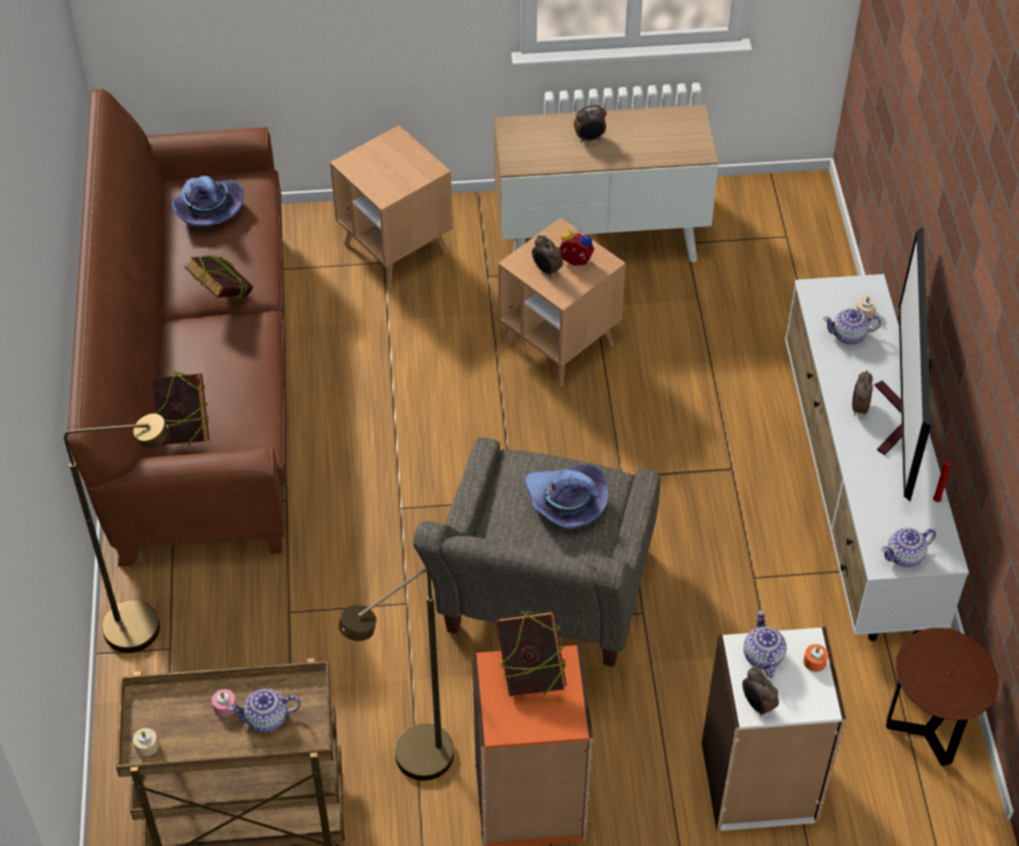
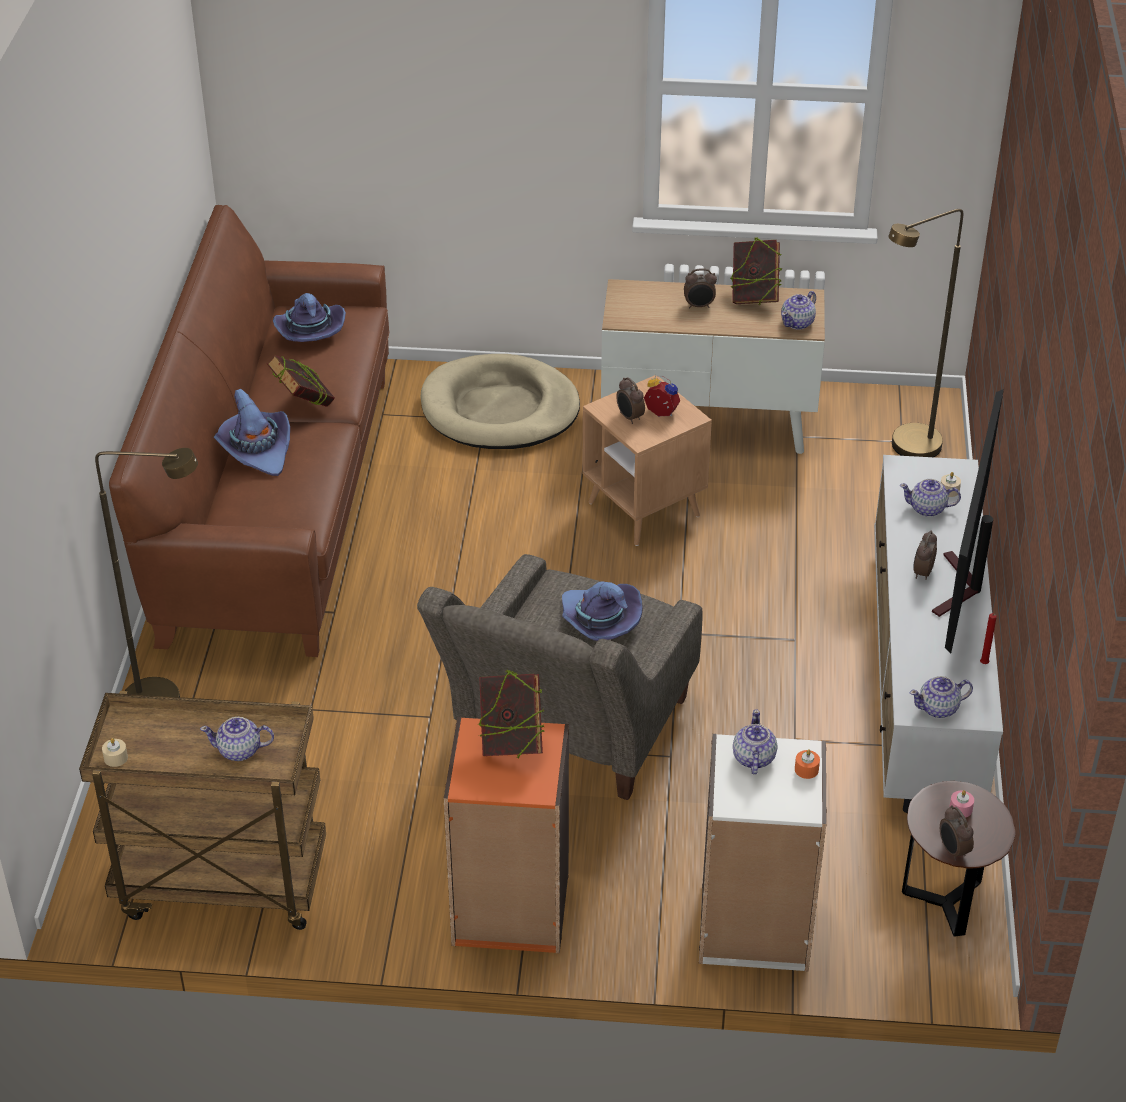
camera: 10 degrees right, 10 degrees down
(184, 430) = (235, 511): book -> book (754, 297)
(188, 355) = (256, 449): none -> purple hat
(225, 706) = (201, 735): pink candle -> pink candle (960, 809)
(395, 249) = (499, 409): brown side table -> beige dog bed
(412, 766) = (399, 861): brown floor lamp -> brown floor lamp (906, 450)
(688, 146) = (798, 323): none -> teapot
(757, 705) = (736, 800): alarm clock -> alarm clock (953, 850)

